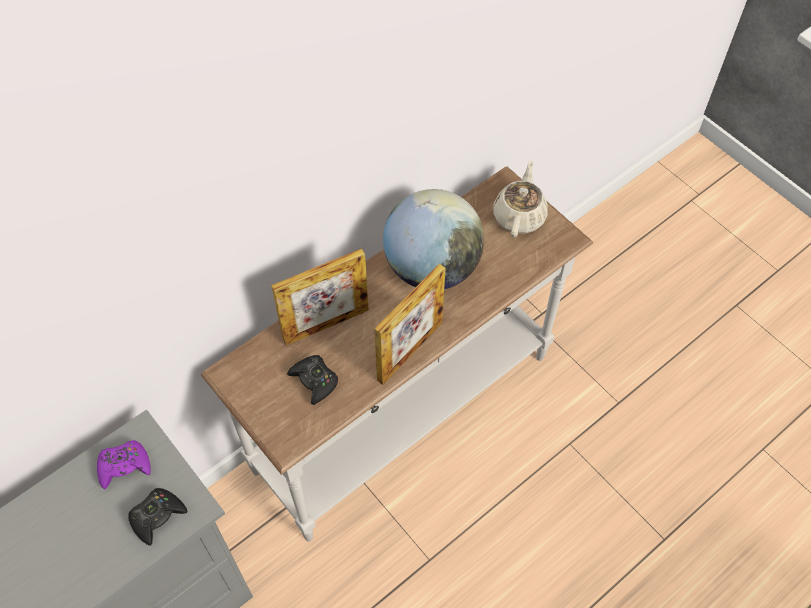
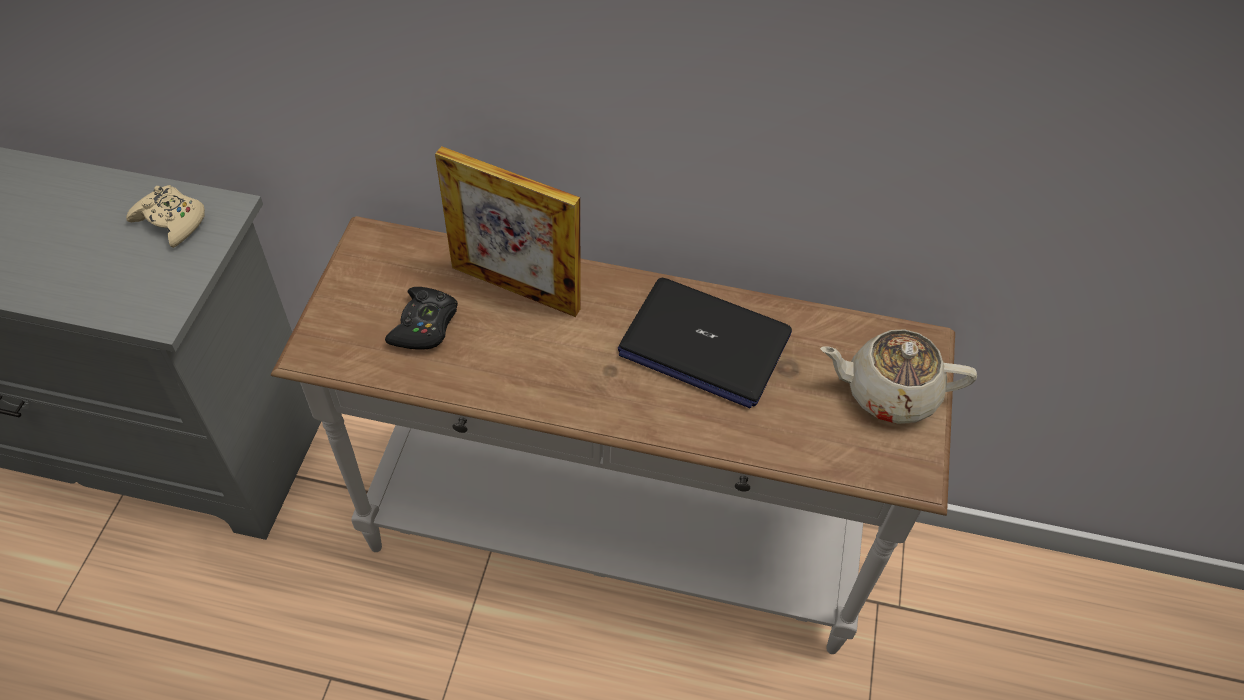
camera: 50 degrees right, 5 degrees down
(124, 466) = (171, 221): purple game controller -> beige game controller
(157, 517) = (123, 288): black game controller -> none
(410, 351) = (553, 398): picture frame -> none
(432, 267) = (703, 344): globe -> laptop
(519, 215) = (888, 392): beige teapot -> beige teapot turned 150 degrees counterclockwise

